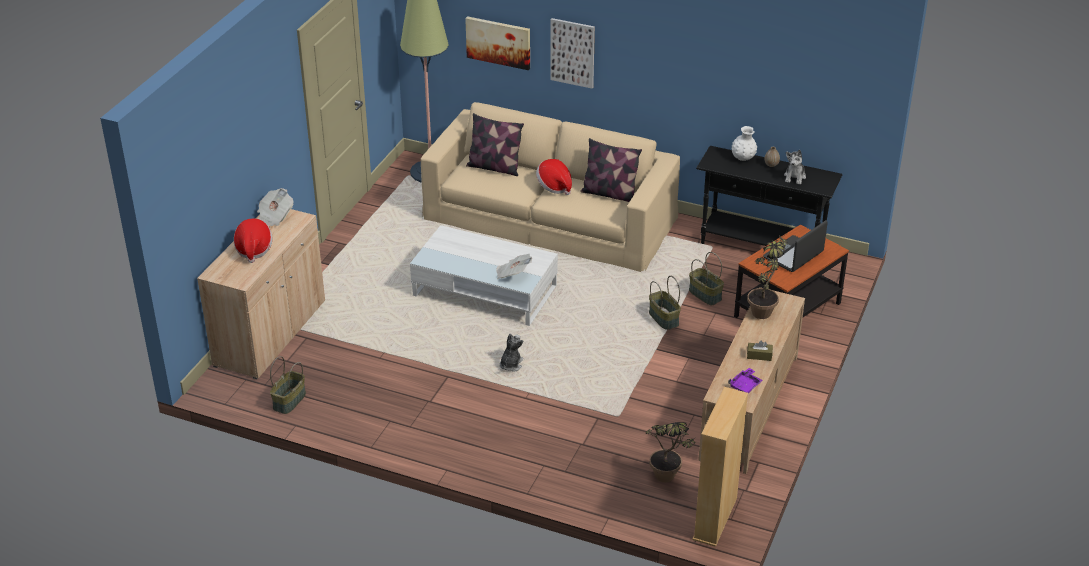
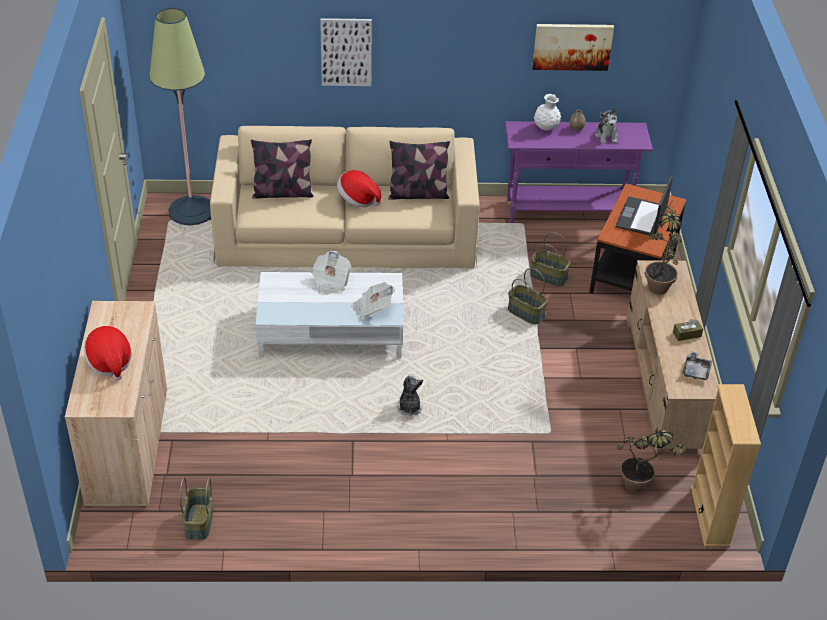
camera: 25 degrees left, 5 degrees up
(274, 217) = (108, 316): newspaper -> newspaper (330, 282)
(498, 42) = (257, 55): picture -> picture (572, 46)
(745, 385) = (696, 370): purple tray -> grey tray
(761, 247) = (568, 212): black console table -> purple console table

